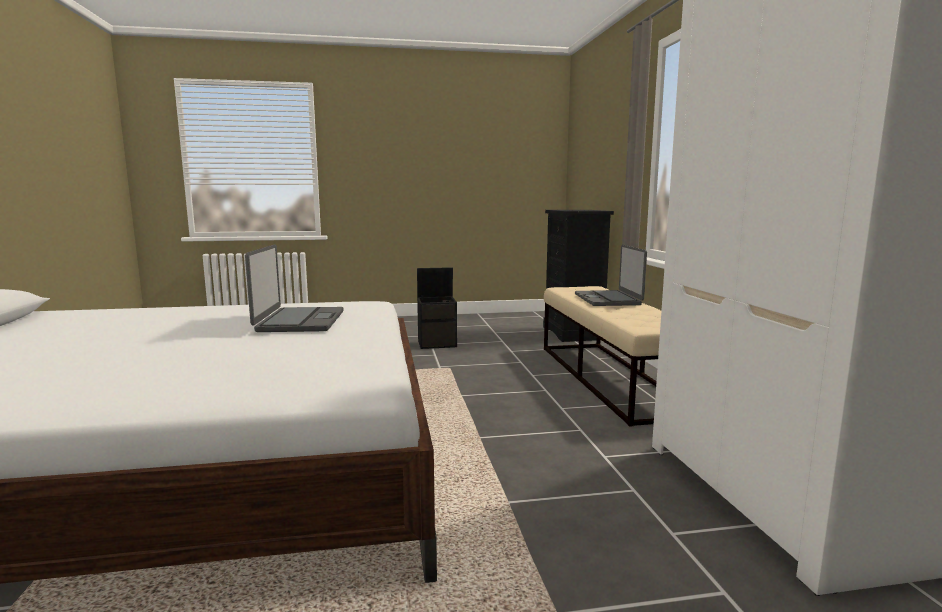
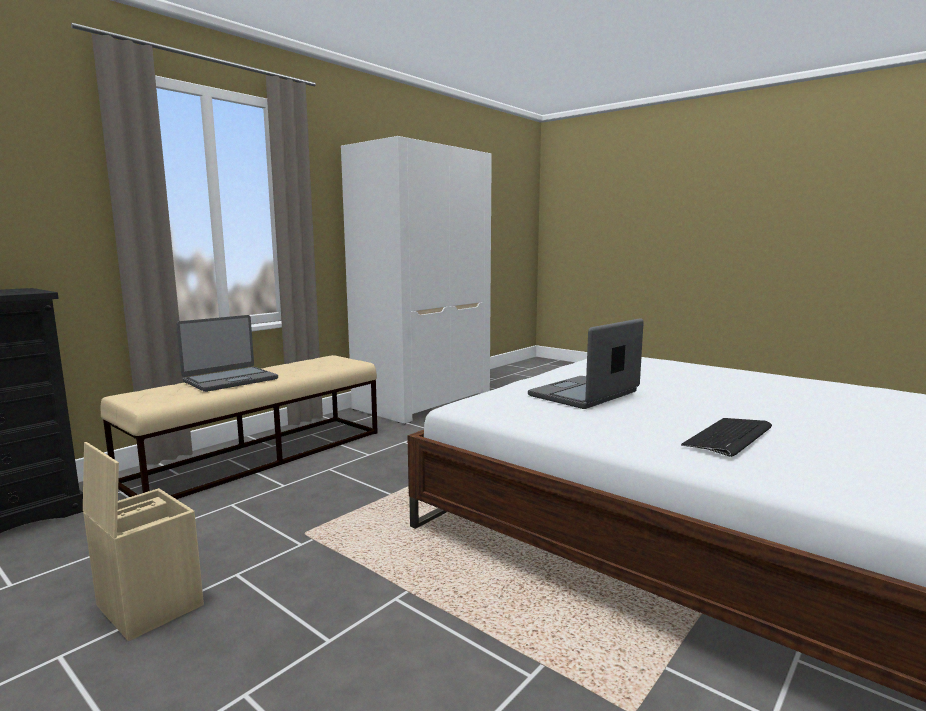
camera: 130 degrees left, 0 degrees up
(160, 317) = (729, 437): none -> keyboard
(438, 343) = (147, 605): black storage box -> beige storage box

